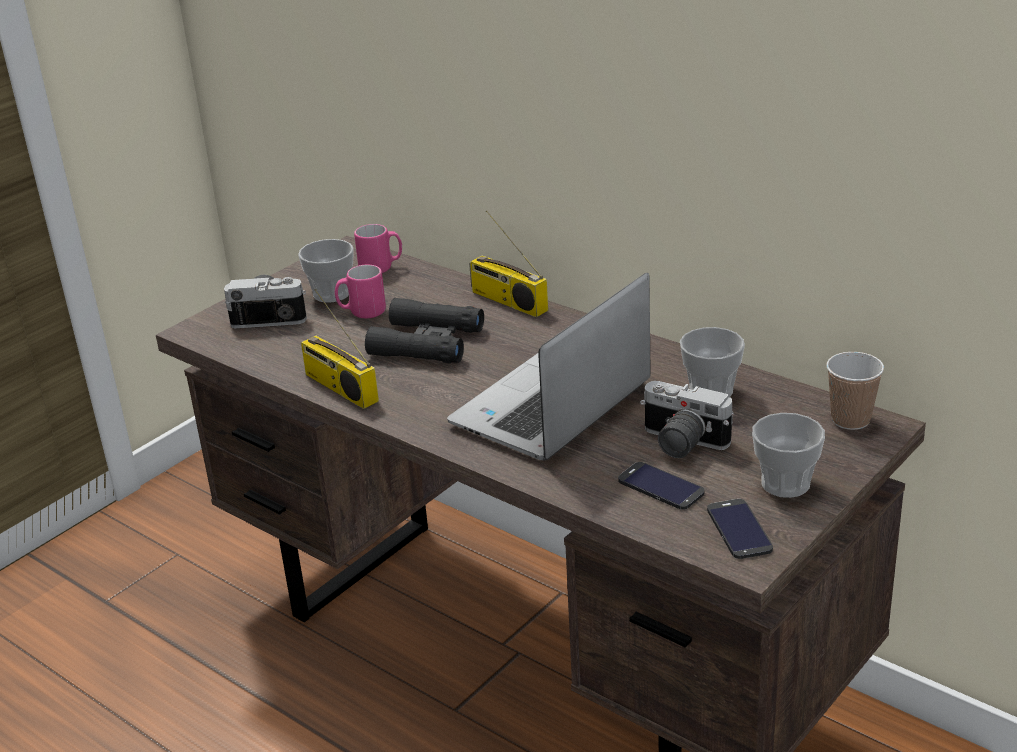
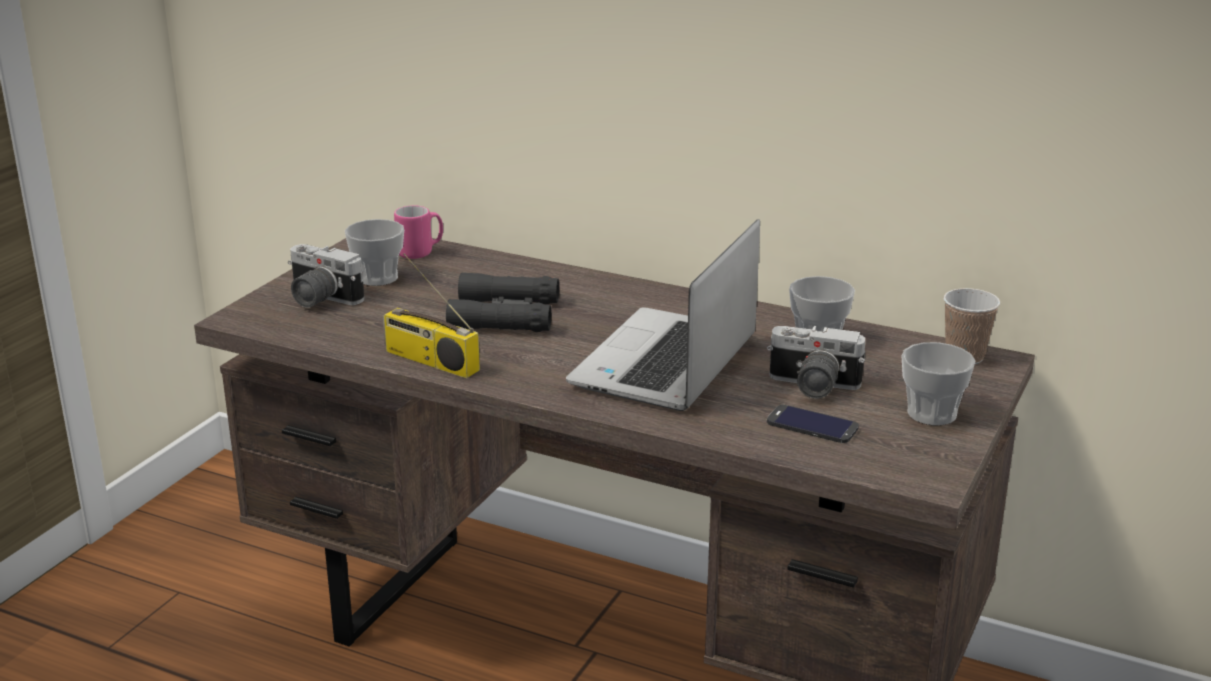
camera: 15 degrees left, 5 degrees down
(270, 315) = (318, 299): camera -> camera turned 135 degrees counterclockwise
(362, 312) = (420, 293): pink mug -> none
(507, 301) = (570, 275): radio -> none
(739, 529) = (908, 455): phone -> none

